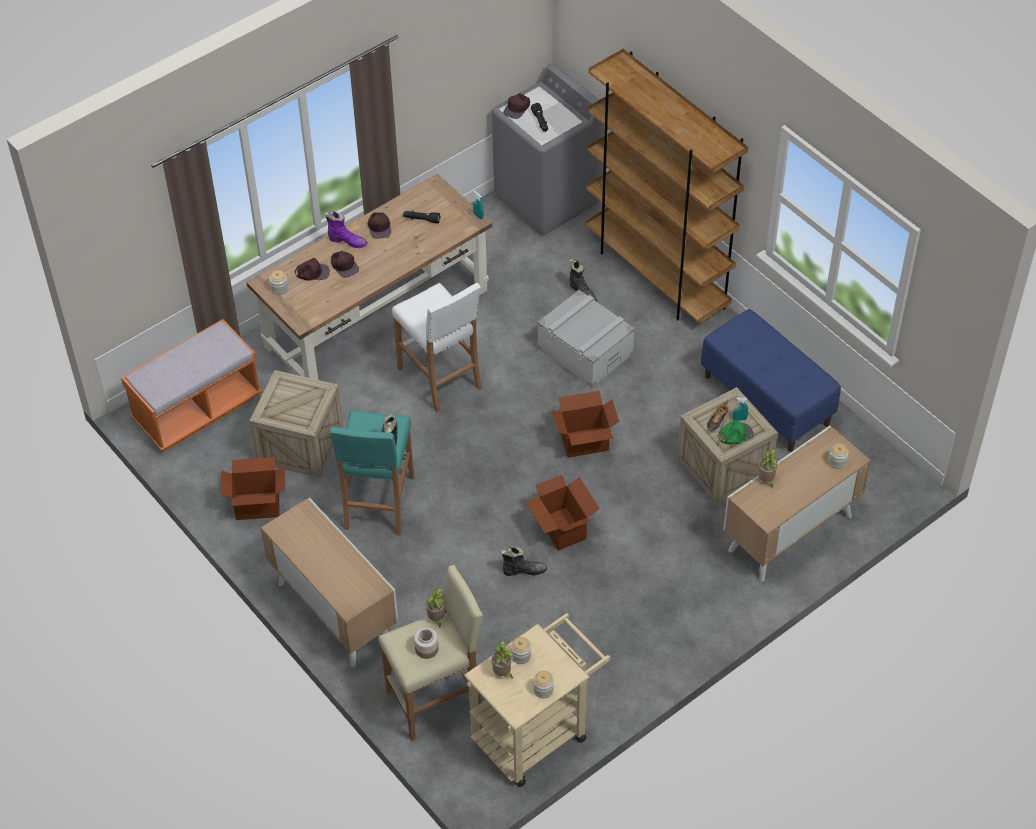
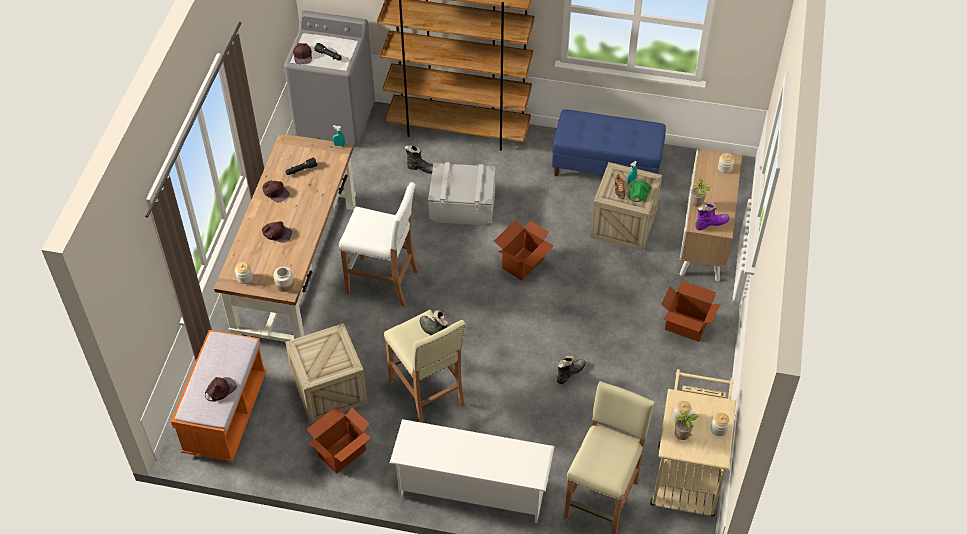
camera: 40 degrees left, 0 degrees up
(312, 272) = (258, 252): brown cap -> brown cap (220, 390)
(333, 611) = (472, 489): cabinet -> white shoe rack
(347, 241) = (261, 215): purple boot -> purple boot (710, 224)
(378, 503) = (427, 393): turquoise stool -> beige stool
(427, 648) = (610, 457): jar -> jar (284, 284)
(436, 619) = (595, 433): potted plant -> none
(561, 529) = (566, 330): cardboard box -> cardboard box (686, 326)

